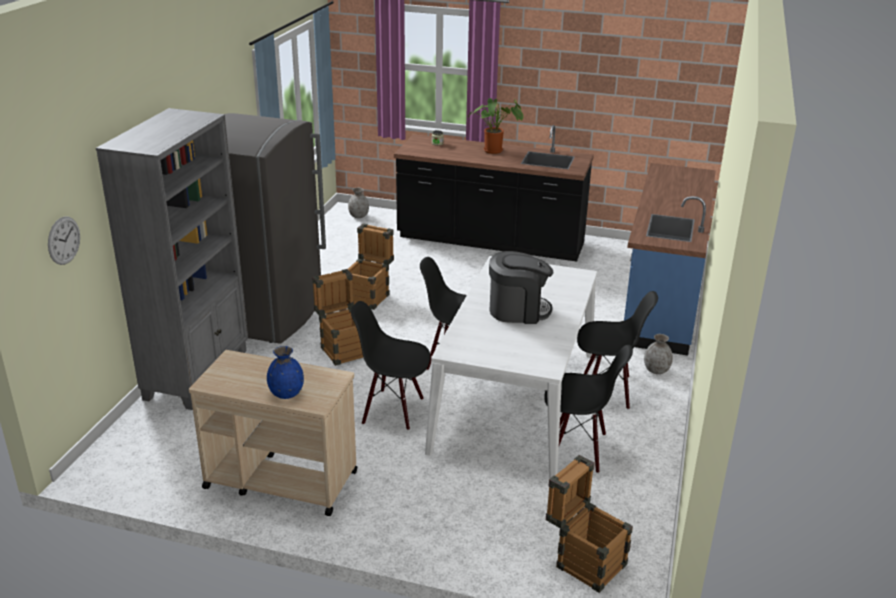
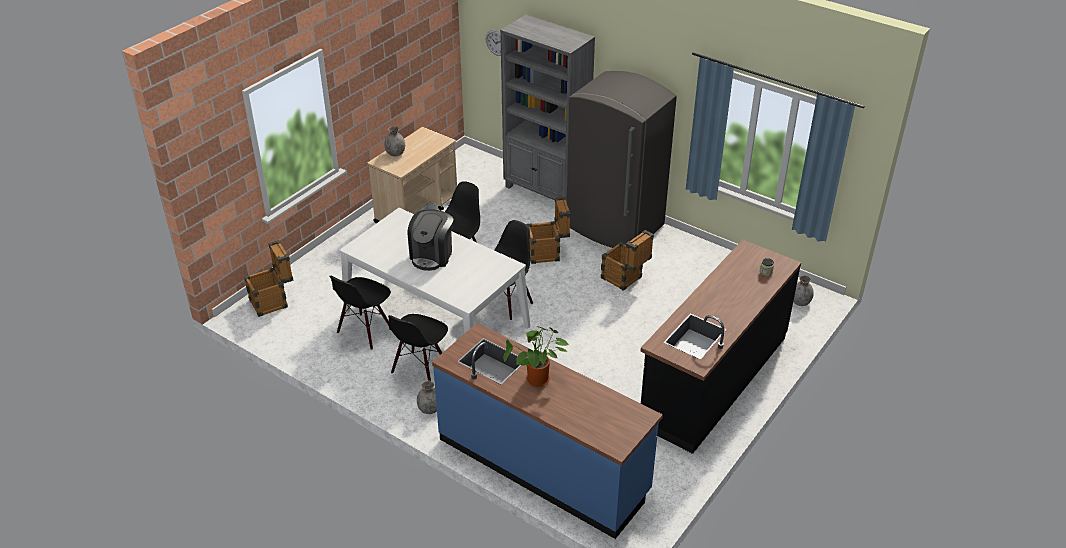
camera: 110 degrees right, 10 degrees up
(286, 394) = (395, 153): blue vase -> grey vase
(495, 150) = (733, 306): potted plant -> potted plant (537, 382)

